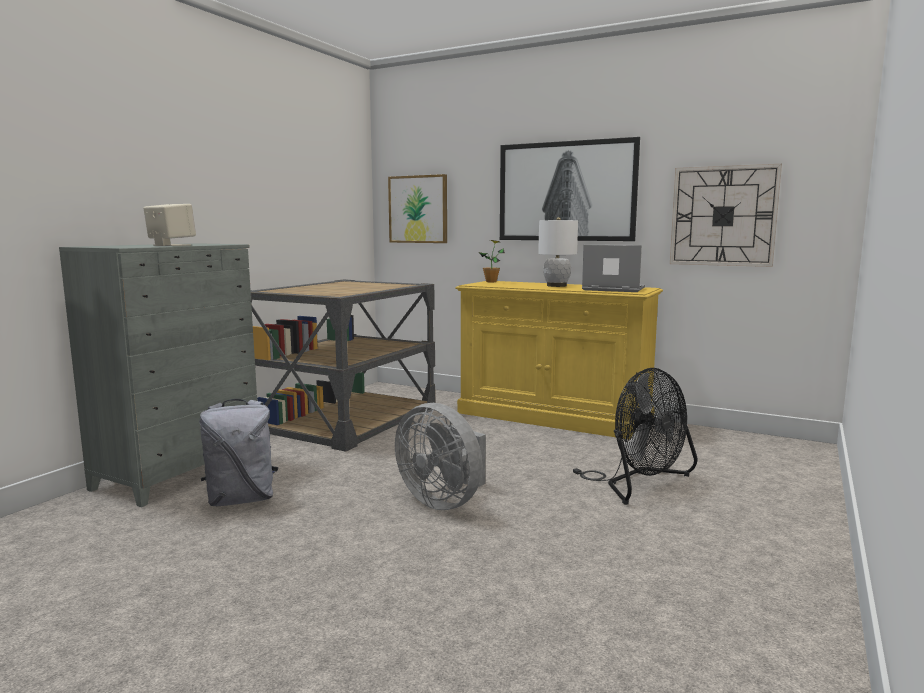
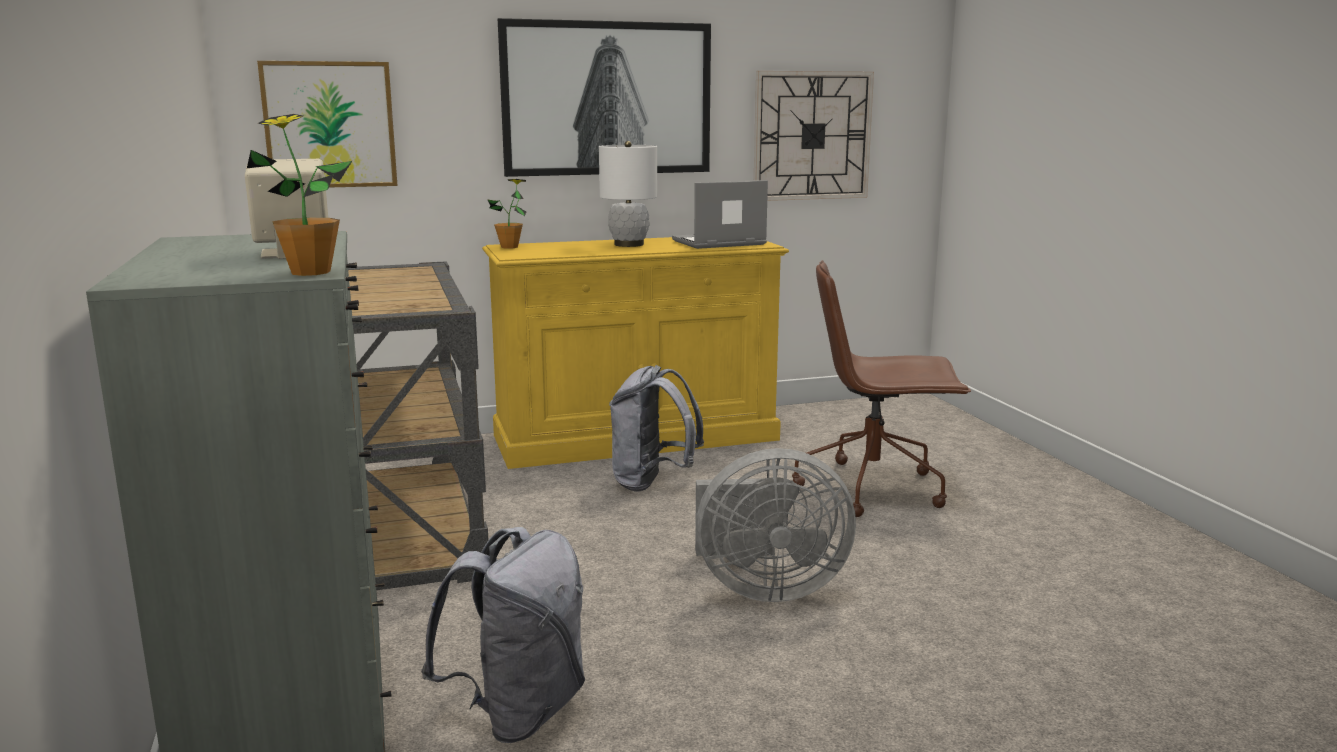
camera: 45 degrees left, 5 degrees up
(126, 247) = (310, 272): none -> potted plant
(509, 439) = (652, 483): none -> grey backpack
(636, 483) = (878, 489): black fan -> brown office chair

